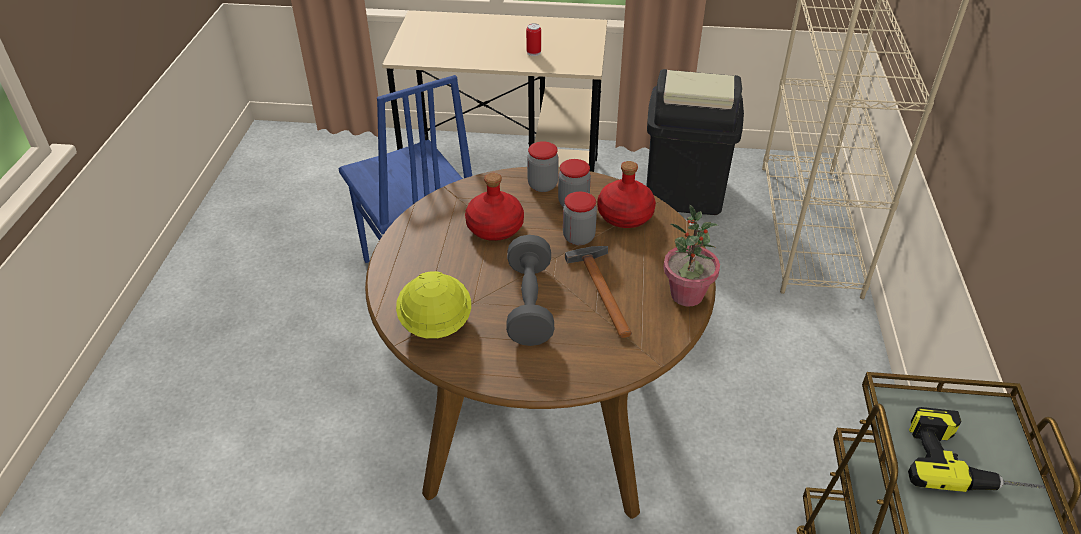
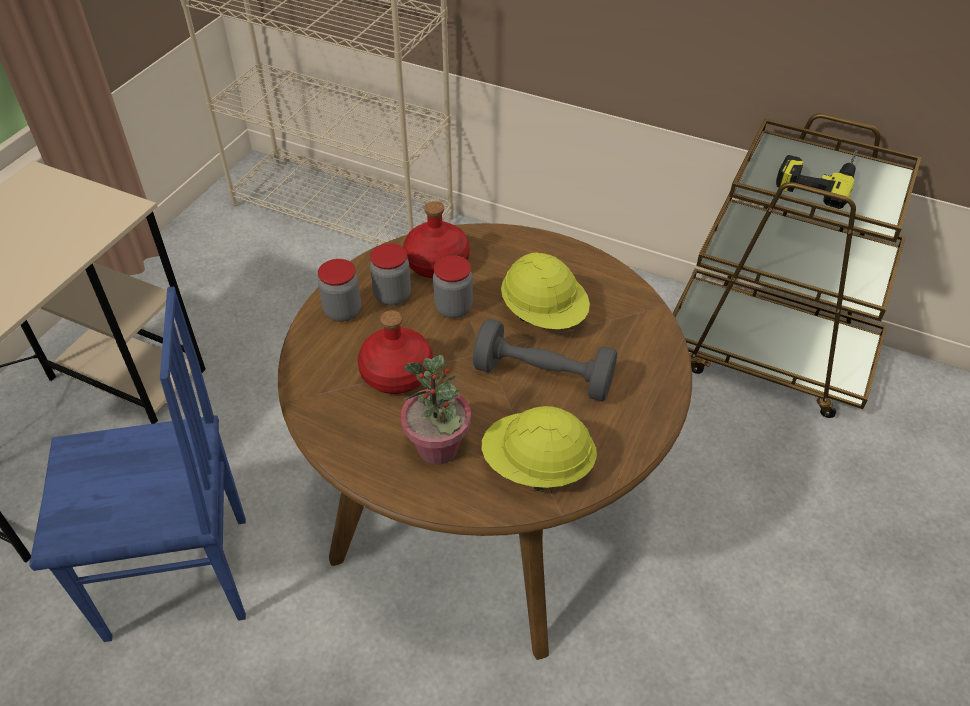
camera: 70 degrees left, 5 degrees up
(533, 52) = (46, 243): can -> none
(602, 289) = (544, 314): hammer -> yellow hard hat
(684, 192) = (222, 276): black trash can -> none
(686, 295) = (579, 259): potted plant -> potted plant (438, 448)

